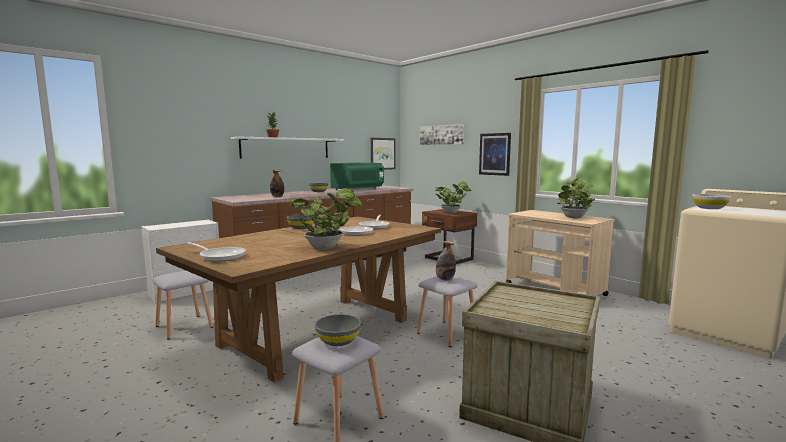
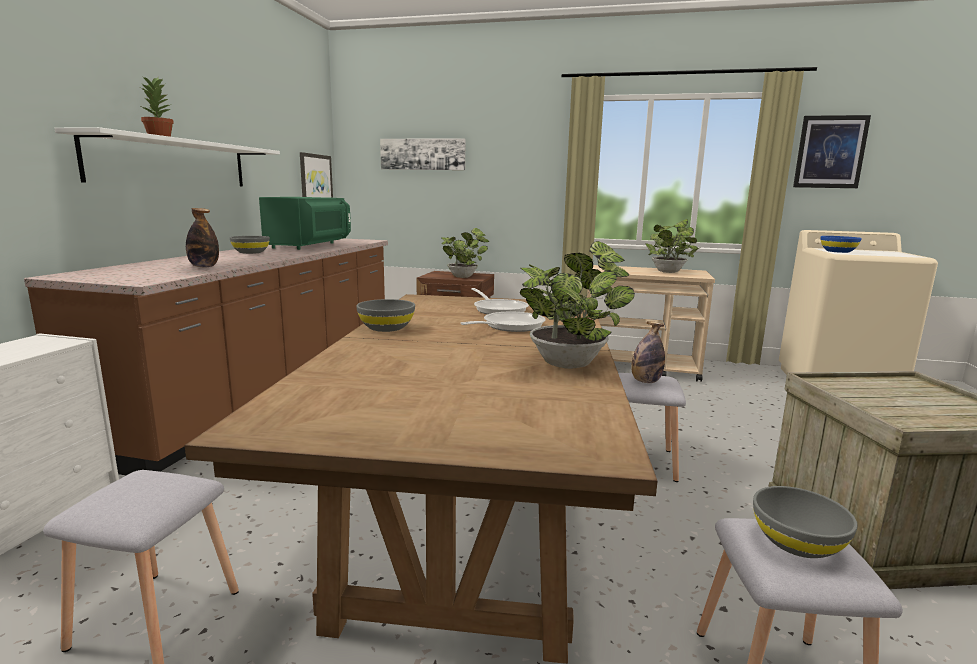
camera: 35 degrees left, 5 degrees up
(220, 256) = (448, 429): frying pan -> none
(495, 154) = (521, 186): picture -> picture (830, 152)
(709, 208) = (838, 251): white bowl -> blue bowl

